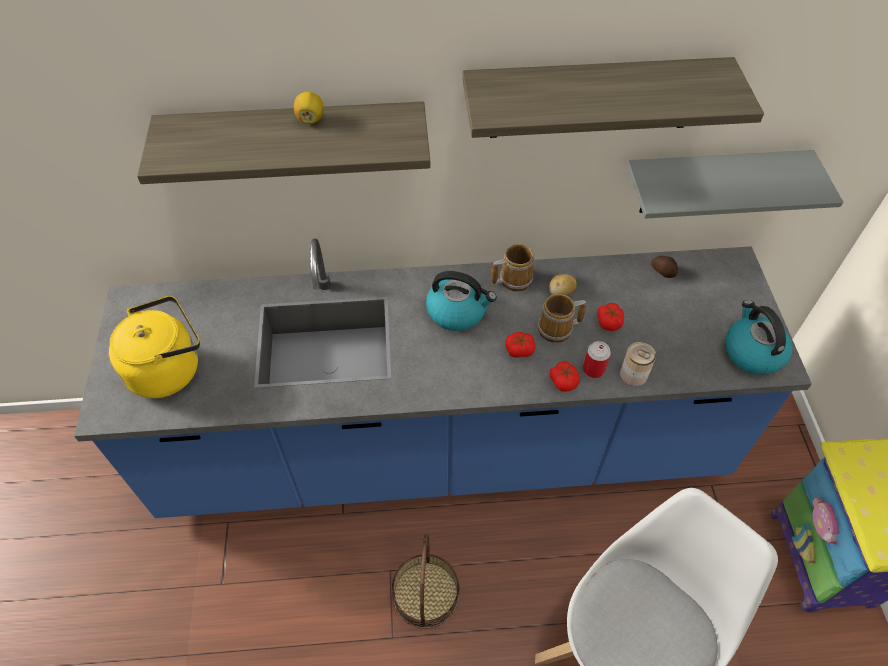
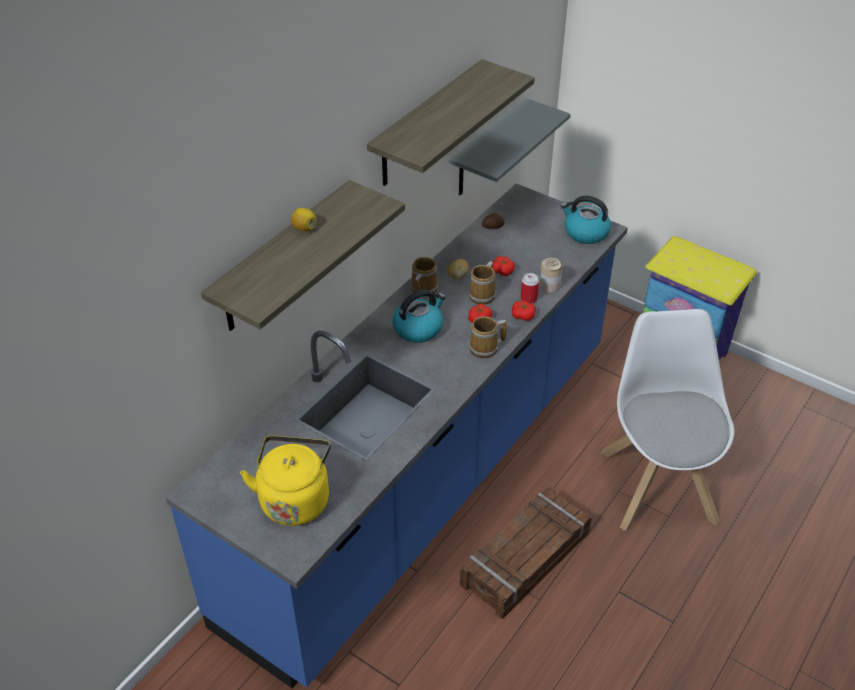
camera: 50 degrees left, 10 degrees down
(426, 594) = (526, 560): basket -> crate
(485, 381) = (486, 348): none -> mug

